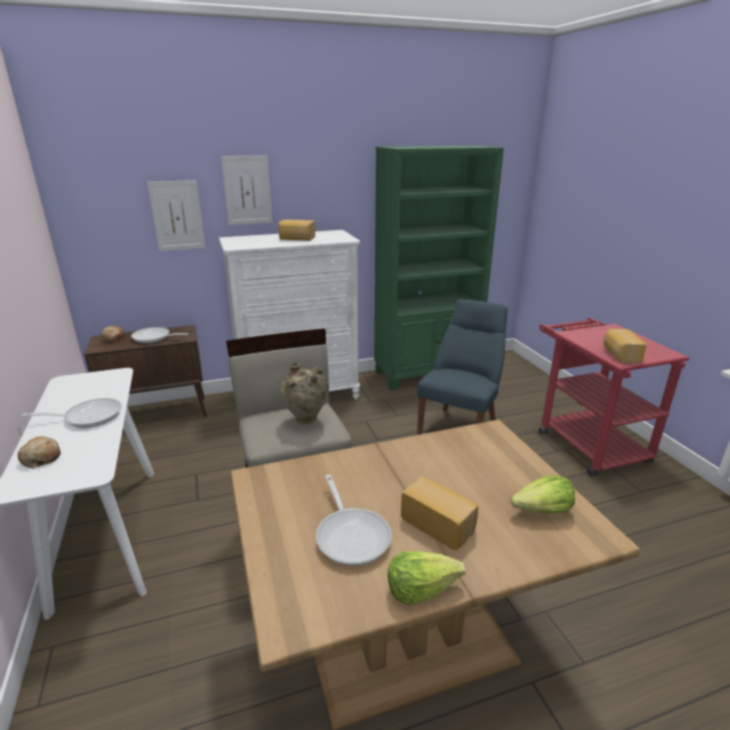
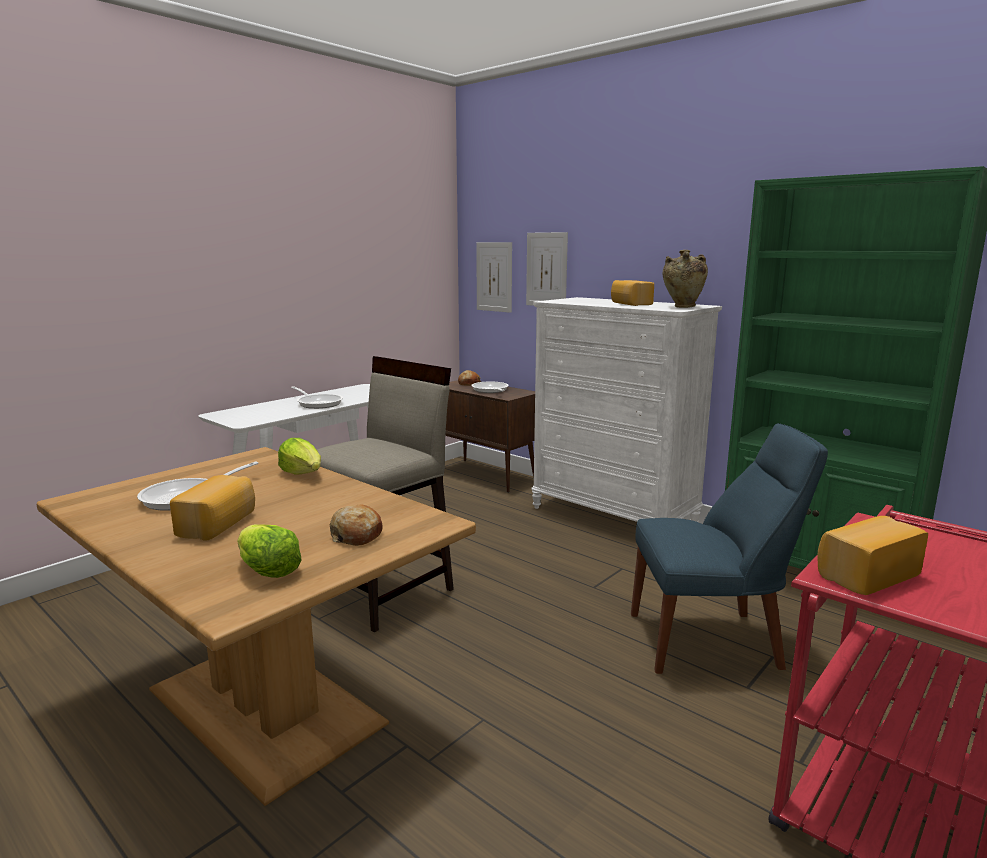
camera: 60 degrees right, 10 degrees down
(41, 458) = (255, 409): bread -> bread (356, 535)
(247, 190) = (614, 245): picture -> picture (494, 277)
(306, 421) = (376, 452): beige vase -> beige vase (682, 307)
(421, 588) = (118, 532): lettuce -> lettuce (303, 473)

